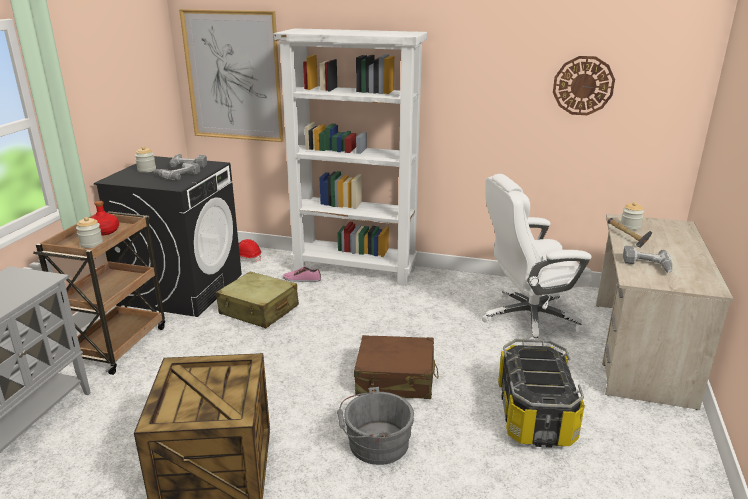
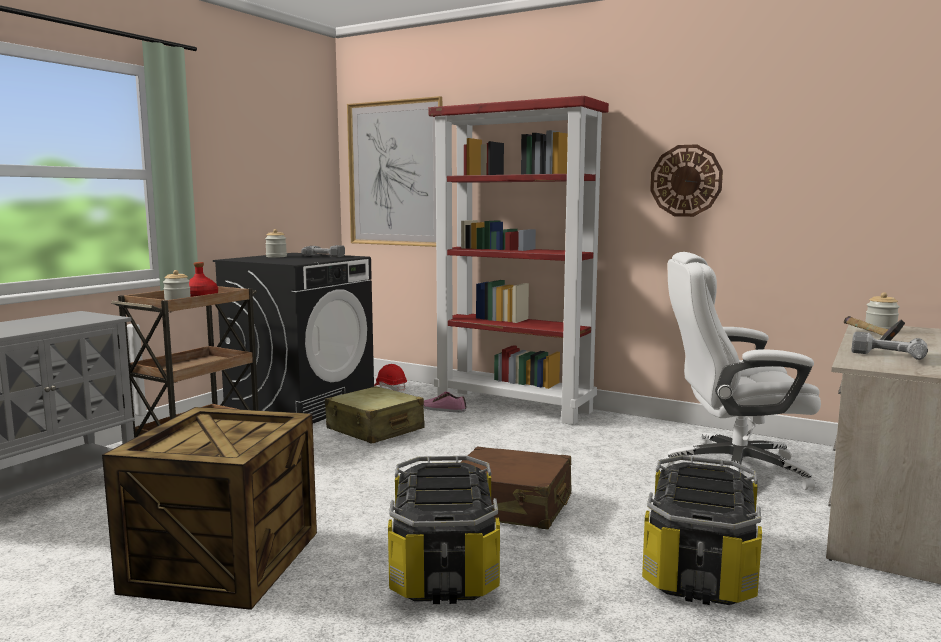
camera: 15 degrees right, 15 degrees down
(177, 175) = (303, 259): power drill -> none
(355, 269) = (515, 406): white bookcase -> red bookcase
(375, 443) = (445, 565): grey bucket -> storage box
(583, 85) = (812, 155): wall clock -> wall clock (686, 180)

